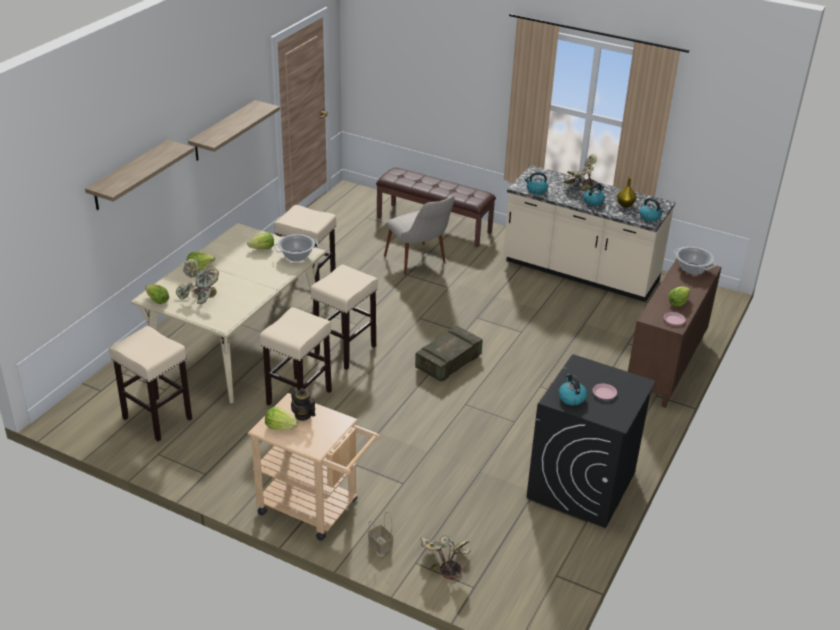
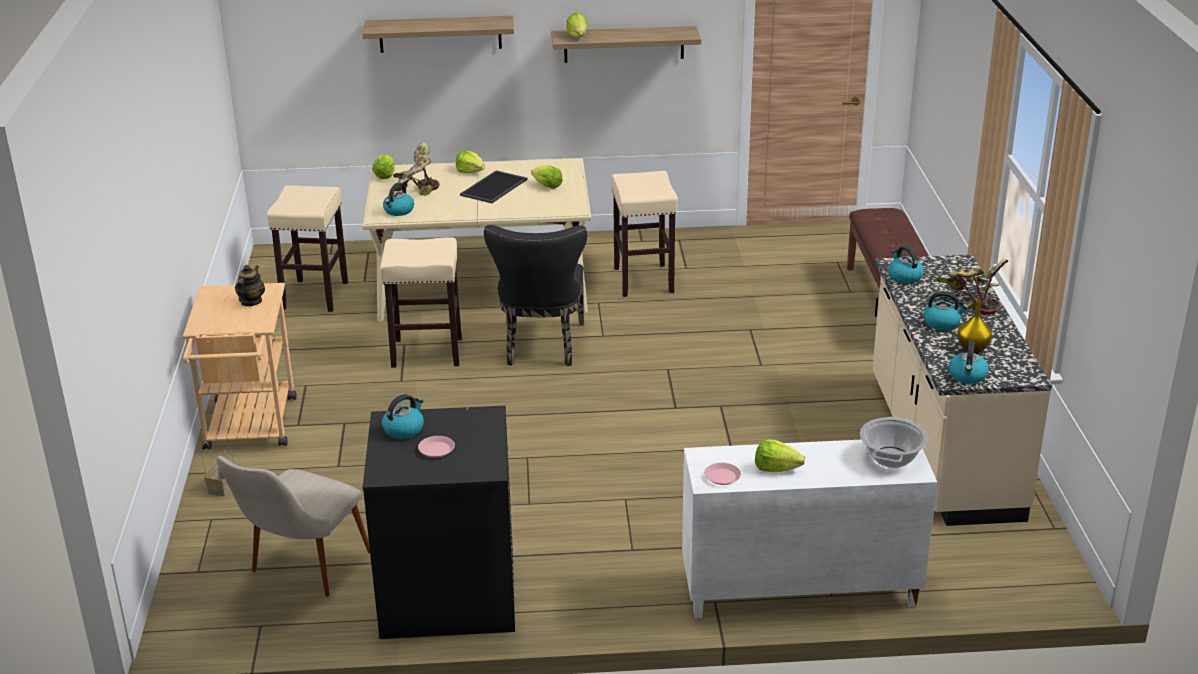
camera: 60 degrees right, 5 degrees down
(224, 314) = (398, 211): none -> kettle
(239, 267) = (494, 188): none -> tray
(280, 427) = (221, 298): lettuce -> lettuce (578, 36)
(296, 256) = (556, 206): cooking pot -> none
(345, 351) = (542, 347): beige stool -> black chair
(420, 264) = (786, 329): beige chair -> beige chair (300, 573)
(443, 561) = (226, 536): potted plant -> none
(448, 362) = (598, 418): crate -> none
(666, 366) = (798, 591): brown cabinet -> white cabinet

